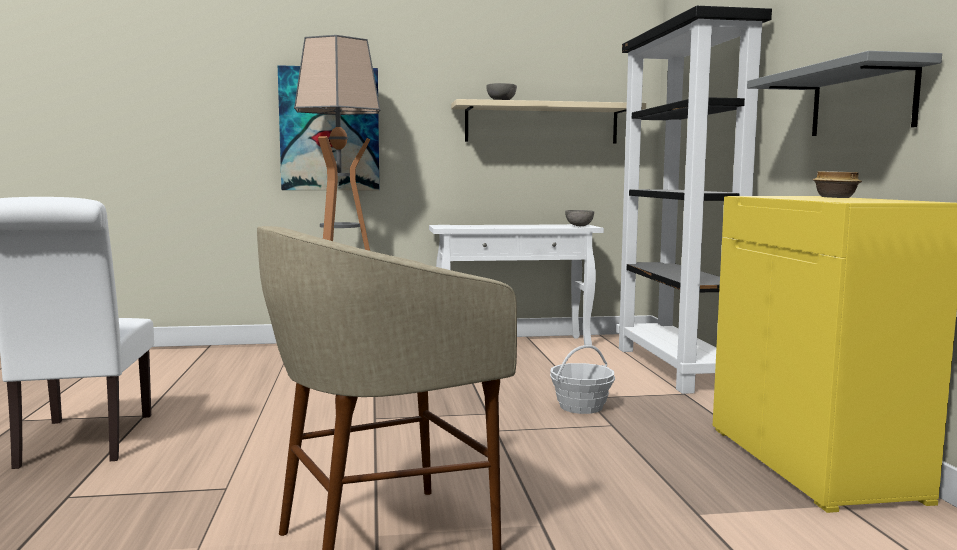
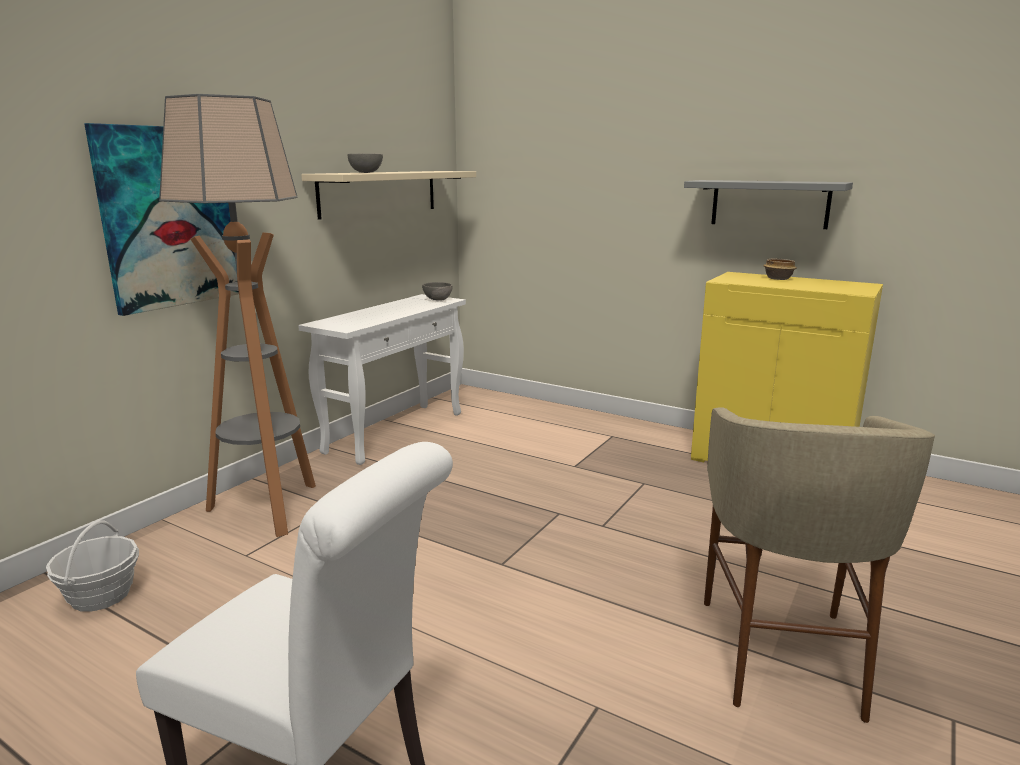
camera: 50 degrees left, 10 degrees up
(581, 407) = (592, 476): basket -> basket (101, 595)
(675, 368) = (556, 414): black bookcase -> none

